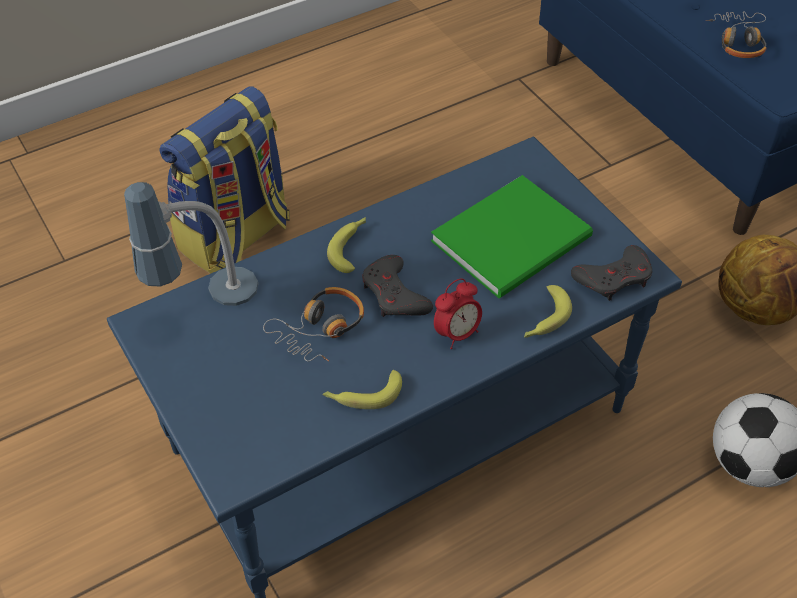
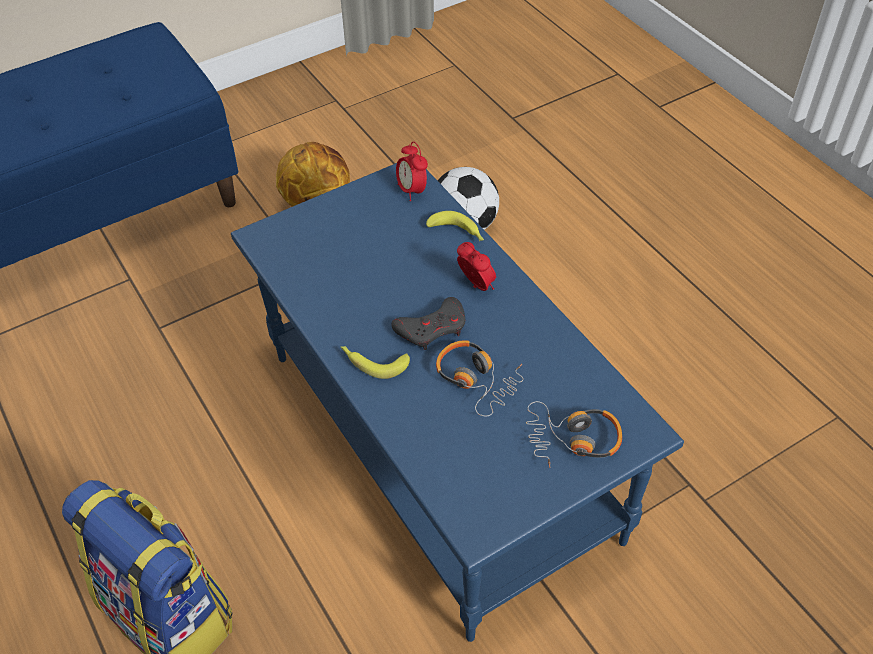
camera: 90 degrees left, 0 degrees up
(205, 305) = (450, 476): table lamp -> none
(363, 395) = (547, 346): banana -> none
(516, 239) = (366, 246): green book -> none
(614, 278) = (412, 190): grey game controller -> alarm clock
(738, 41) = (111, 103): headphones -> headphones (573, 440)

